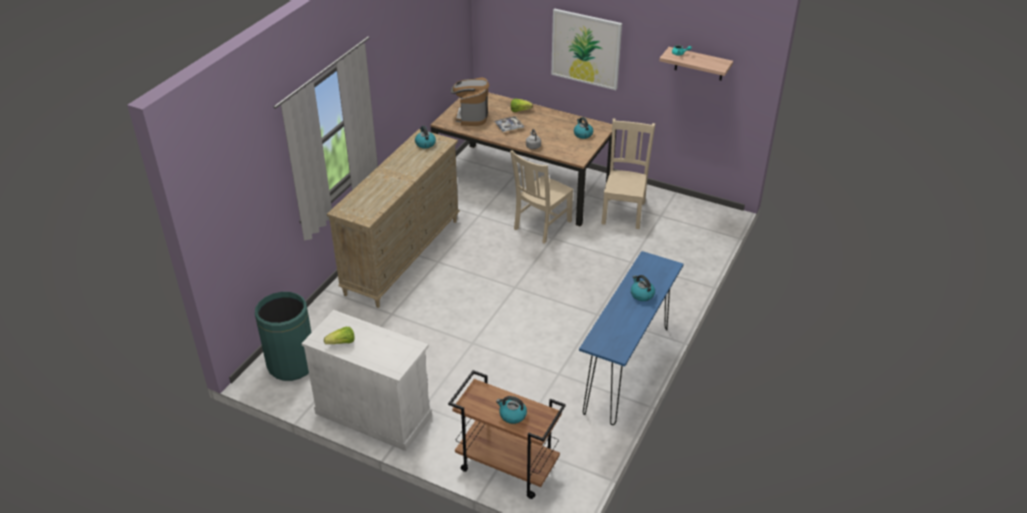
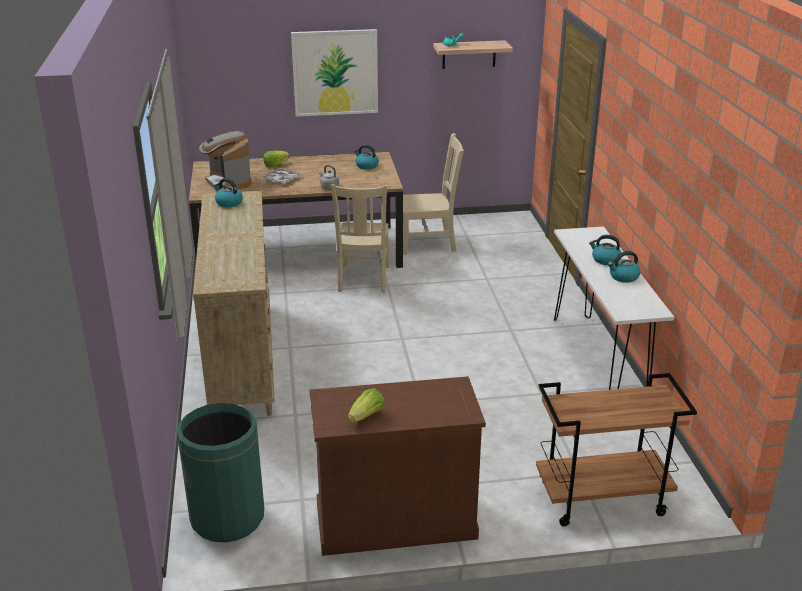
camera: 35 degrees left, 10 degrees down
(373, 414) = (395, 521): white cabinet -> brown cabinet
(512, 415) = (627, 409): kettle -> kettle (623, 277)
(624, 212) = (429, 243): beige chair -> beige chair turned 105 degrees clockwise
(627, 369) = (597, 363): blue console table -> white console table

